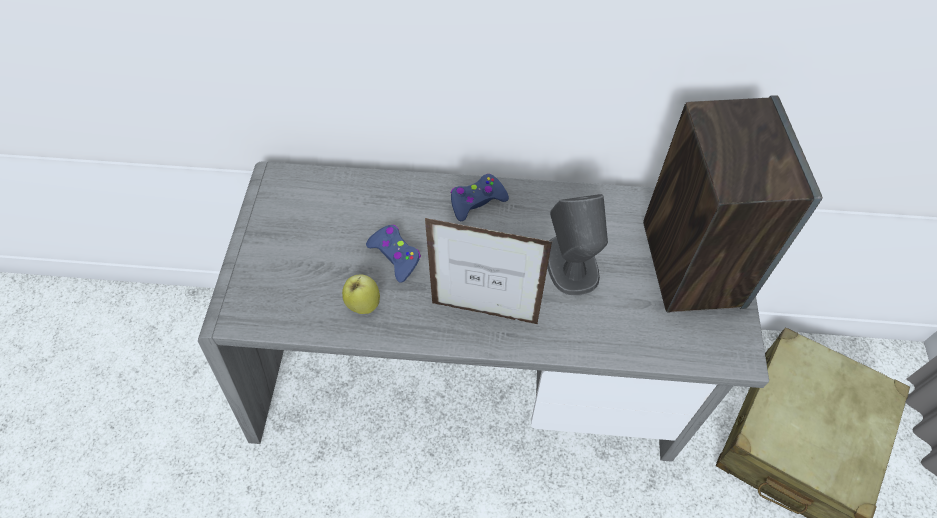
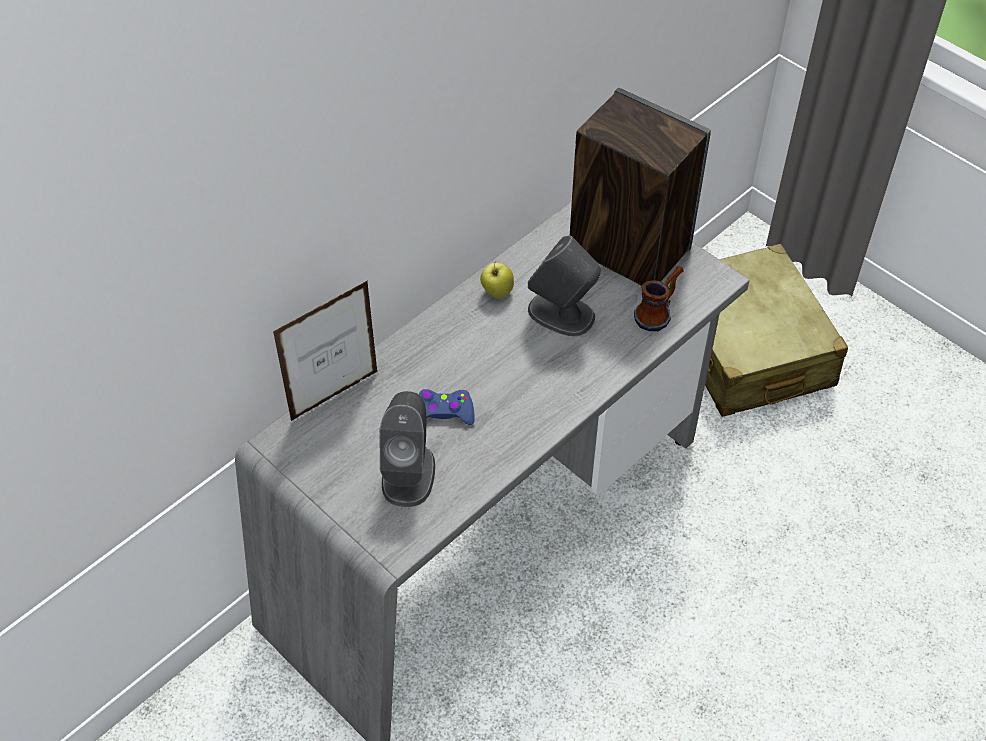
camera: 50 degrees left, 5 degrees down
(317, 274) = (408, 474): none -> grey speaker
(363, 304) = (467, 460): apple -> apple (497, 292)
(477, 201) = (446, 329): blue game controller -> none
(484, 313) = (551, 392): picture frame -> picture frame (335, 395)
(649, 333) = (658, 312): none -> mug

